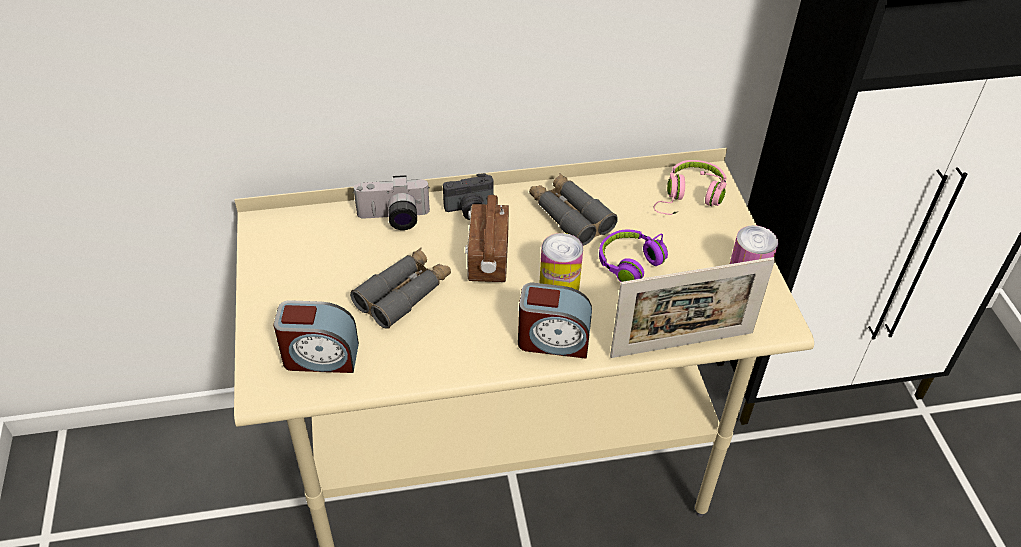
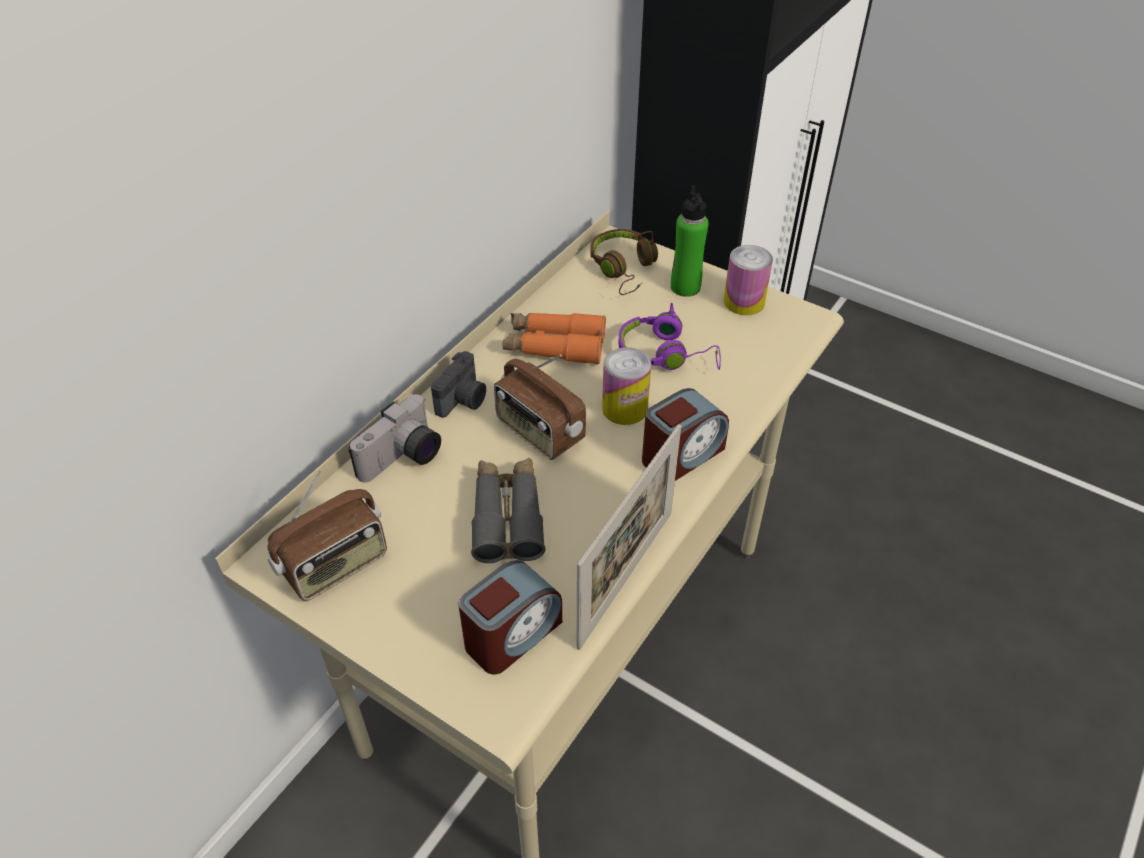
camera: 45 degrees left, 0 degrees up
(288, 250) = (335, 566): none -> radio
(570, 215) = (554, 346): grey binoculars -> orange binoculars
(682, 344) = (772, 384): picture frame -> picture frame (626, 577)
(690, 197) = (624, 269): pink headphones -> brown headphones
(717, 238) = (685, 287): none -> green bottle

